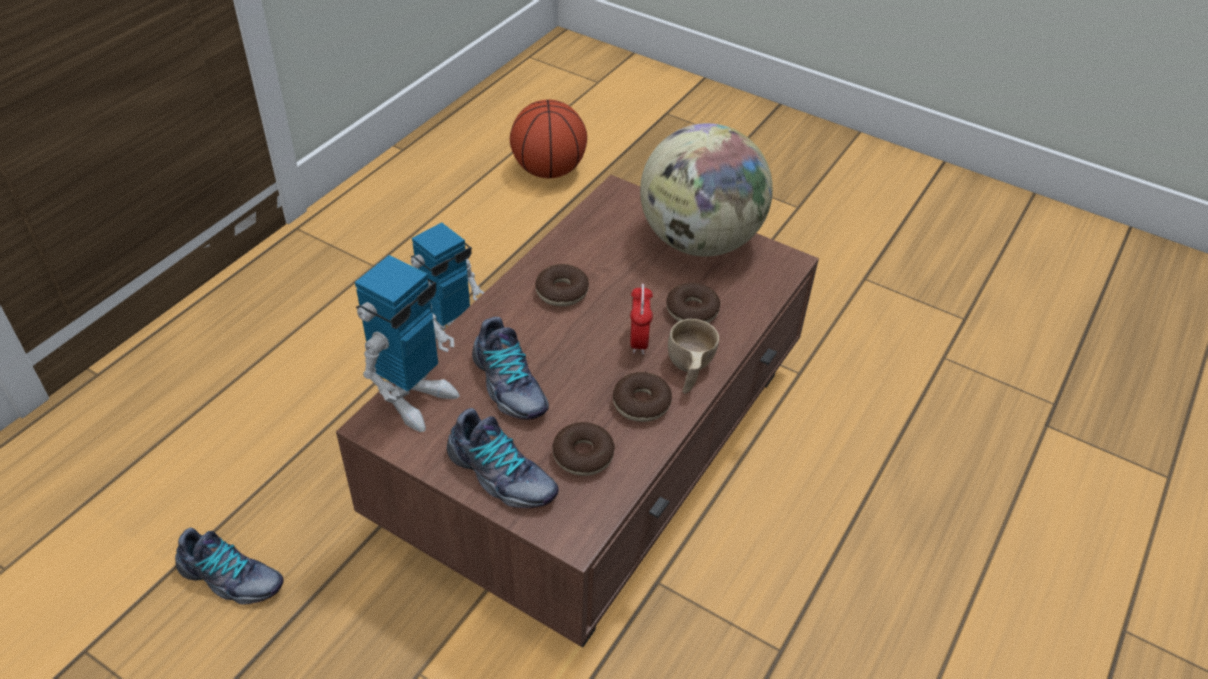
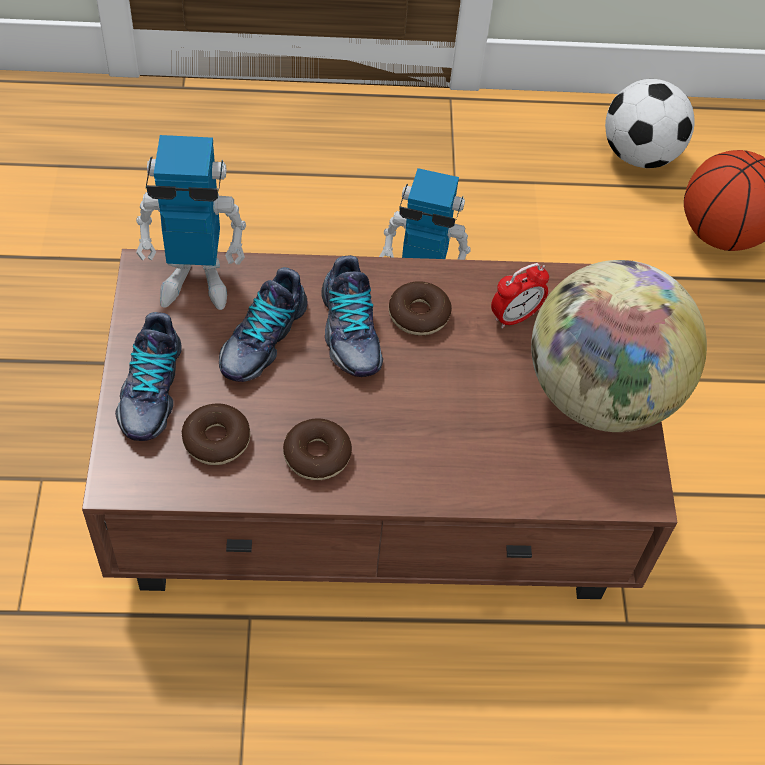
camera: 55 degrees right, 10 degrees up
(230, 578) = (51, 298): shoe -> shoe (349, 331)
(449, 168) = (640, 155): none -> football
(638, 341) = (400, 412): alarm clock -> alarm clock (515, 317)
(688, 370) = (393, 475): beige cup -> none
(692, 311) = (483, 438): donut -> none

